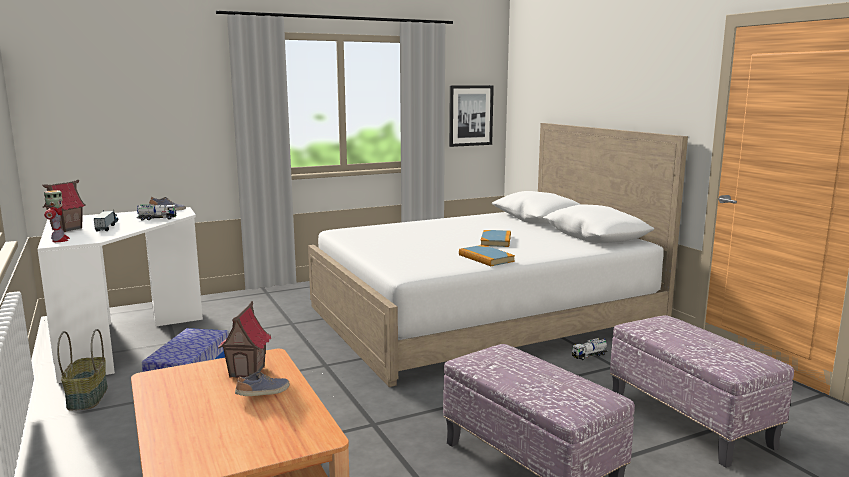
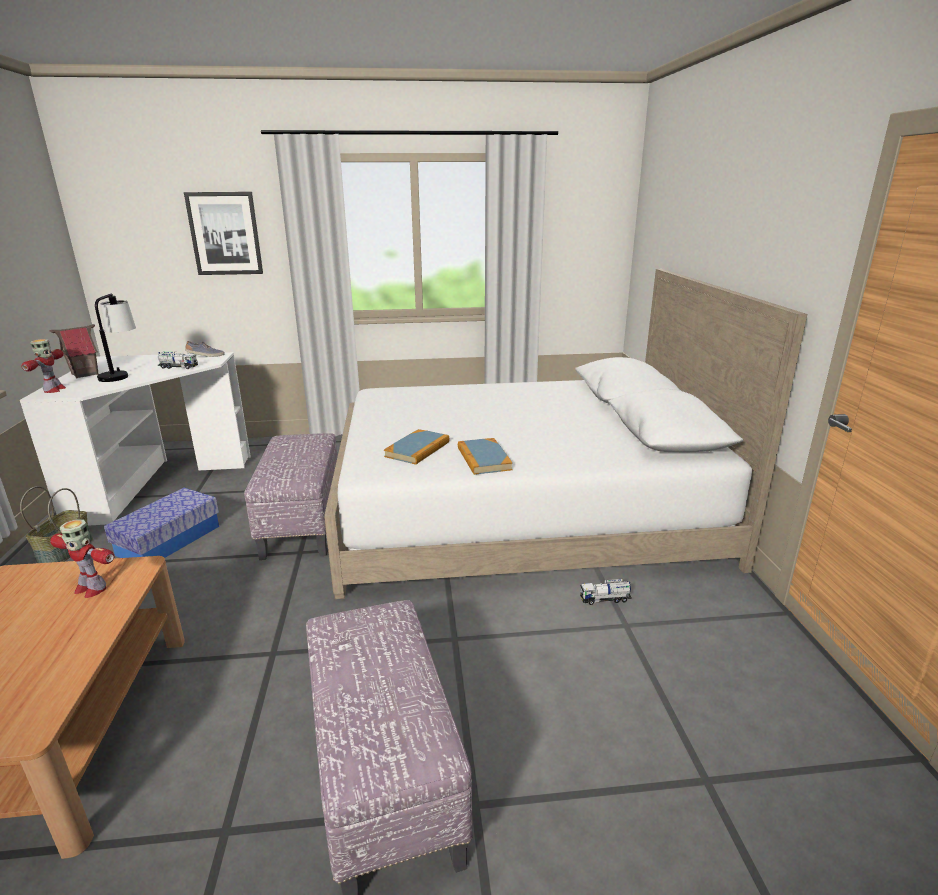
camera: 20 degrees right, 10 degrees up
(107, 226) = (121, 374): toy truck -> table lamp
(247, 372) = (91, 588): toy house -> toy robot
(264, 394) = (63, 631): shoe -> none
(470, 115) = (582, 253): picture -> picture (225, 234)
(496, 241) = (529, 429): book -> book (417, 449)
(690, 421) = (661, 757): ottoman -> ottoman (303, 523)

